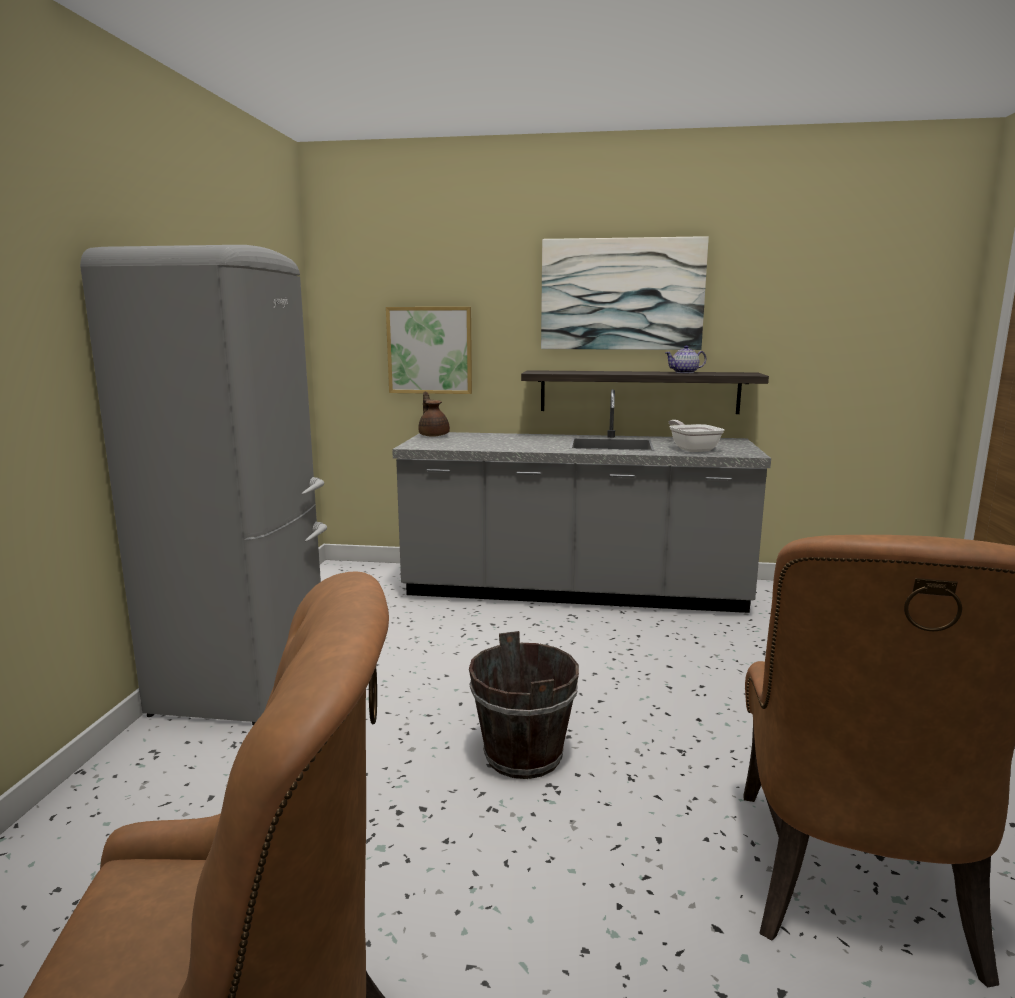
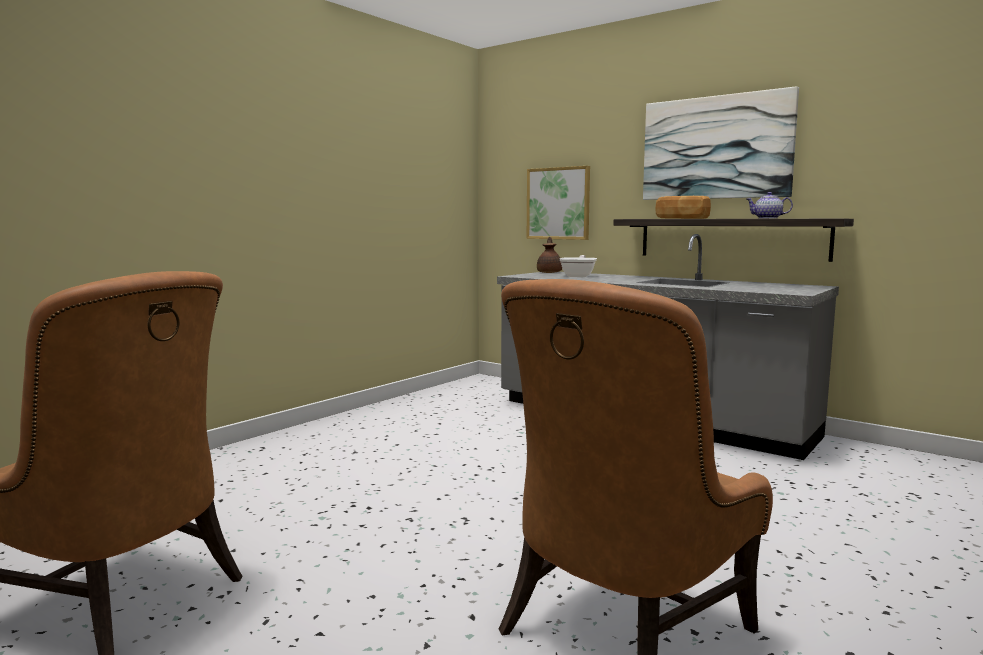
camera: 30 degrees right, 5 degrees down
(247, 686) = (346, 429): grey fridge -> none
(522, 756) = (467, 499): brown bucket -> none
(593, 372) = (681, 218): none -> bread
(692, 449) = (750, 288): frying pan -> frying pan (579, 276)

